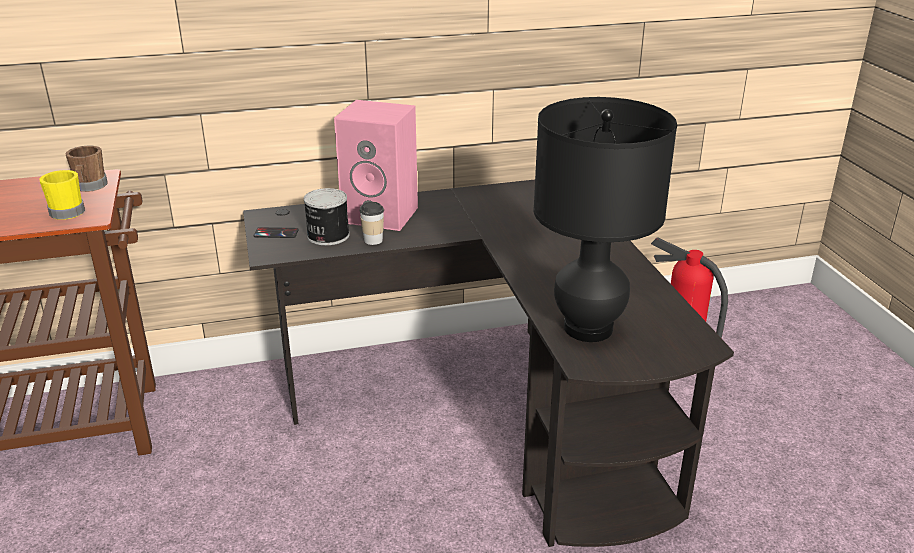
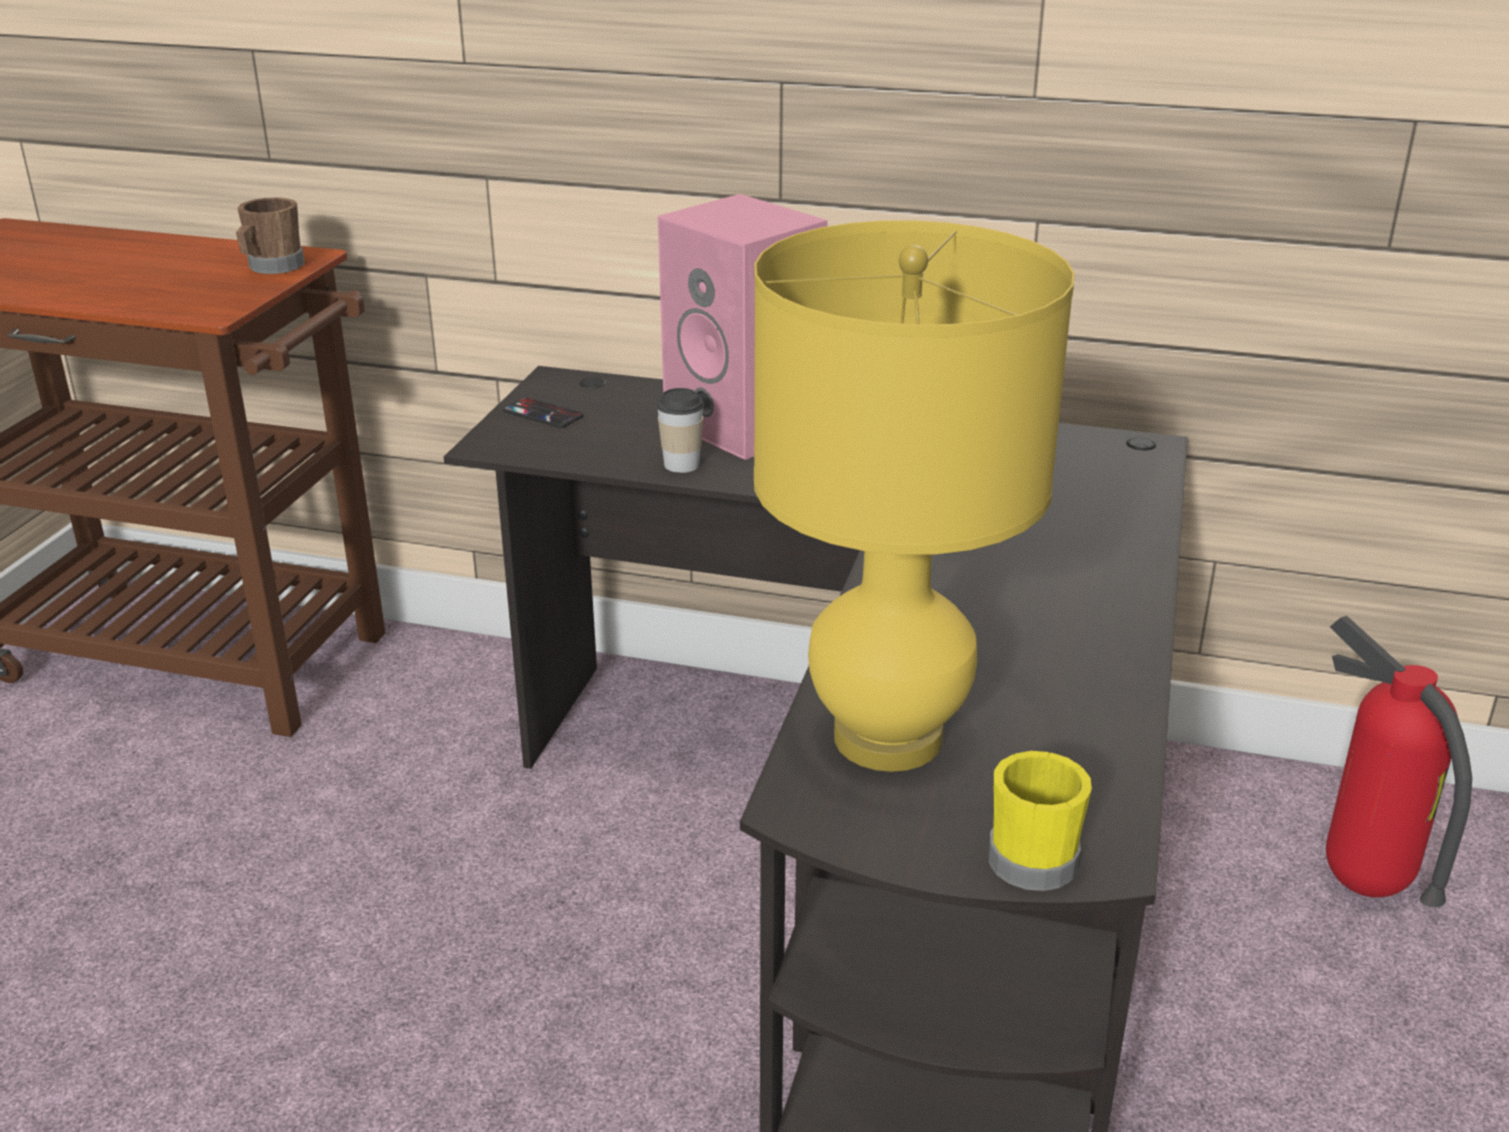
camera: 30 degrees right, 0 degrees up
(66, 211) = (197, 295): yellow mug -> yellow mug (1029, 854)
(327, 236) = (616, 437): can -> none
(588, 328) = (888, 738): black table lamp -> yellow table lamp

